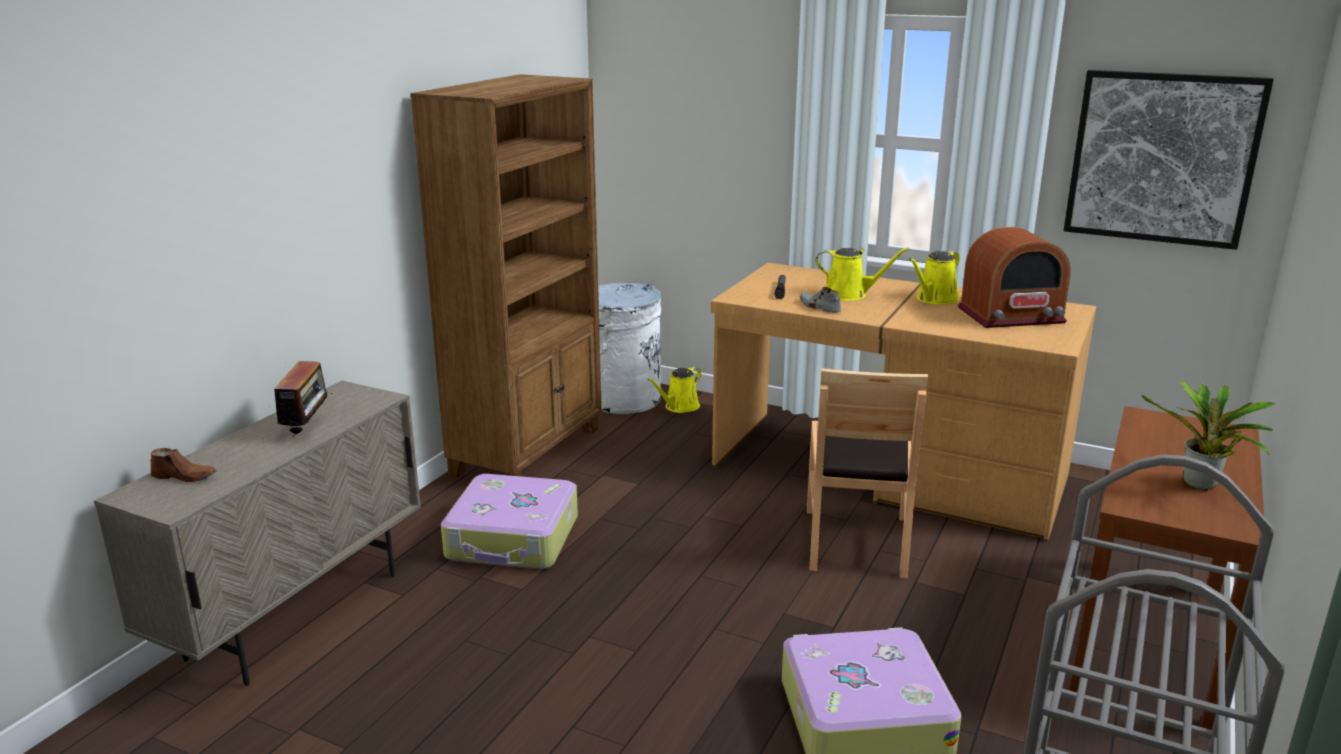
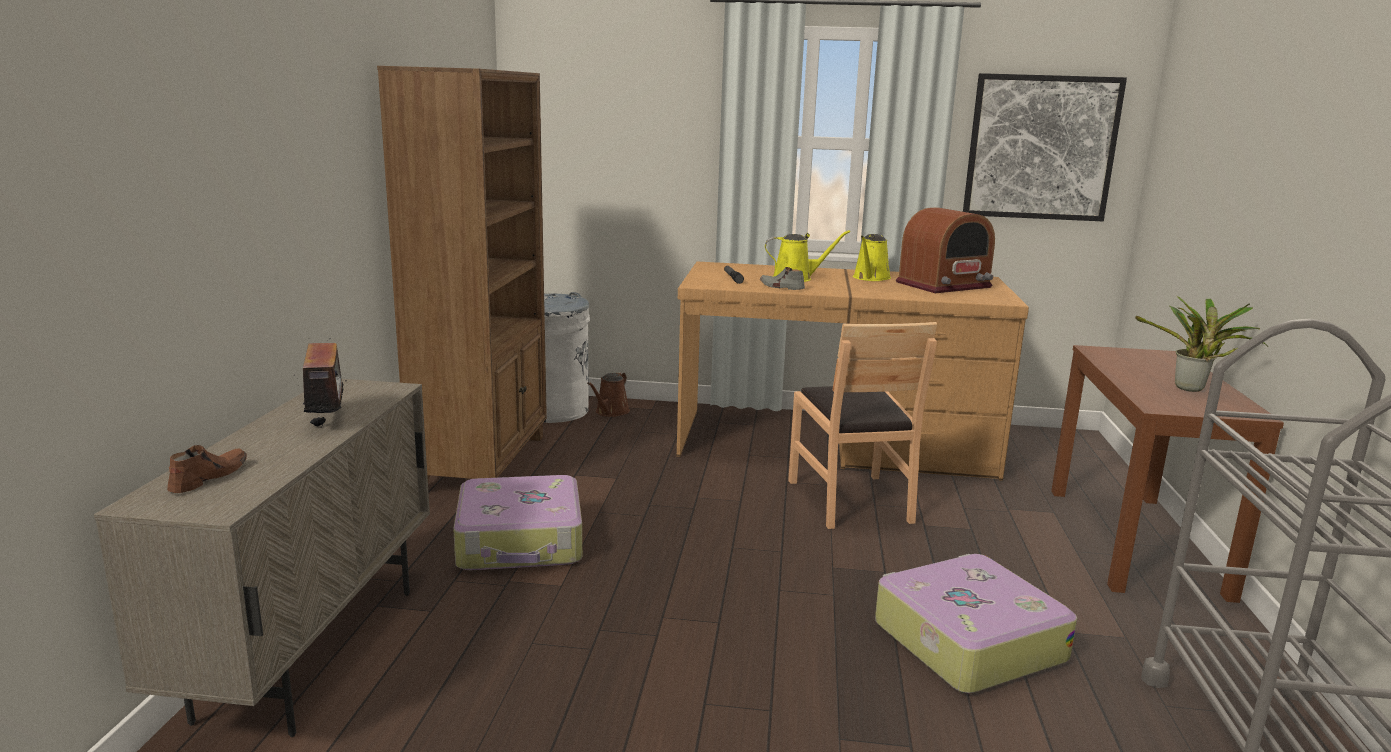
camera: 20 degrees left, 5 degrees down
(185, 476) = (208, 477): brown shoe -> brown shoe turned 60 degrees counterclockwise
(679, 407) = (610, 412): yellow watering can -> brown watering can

